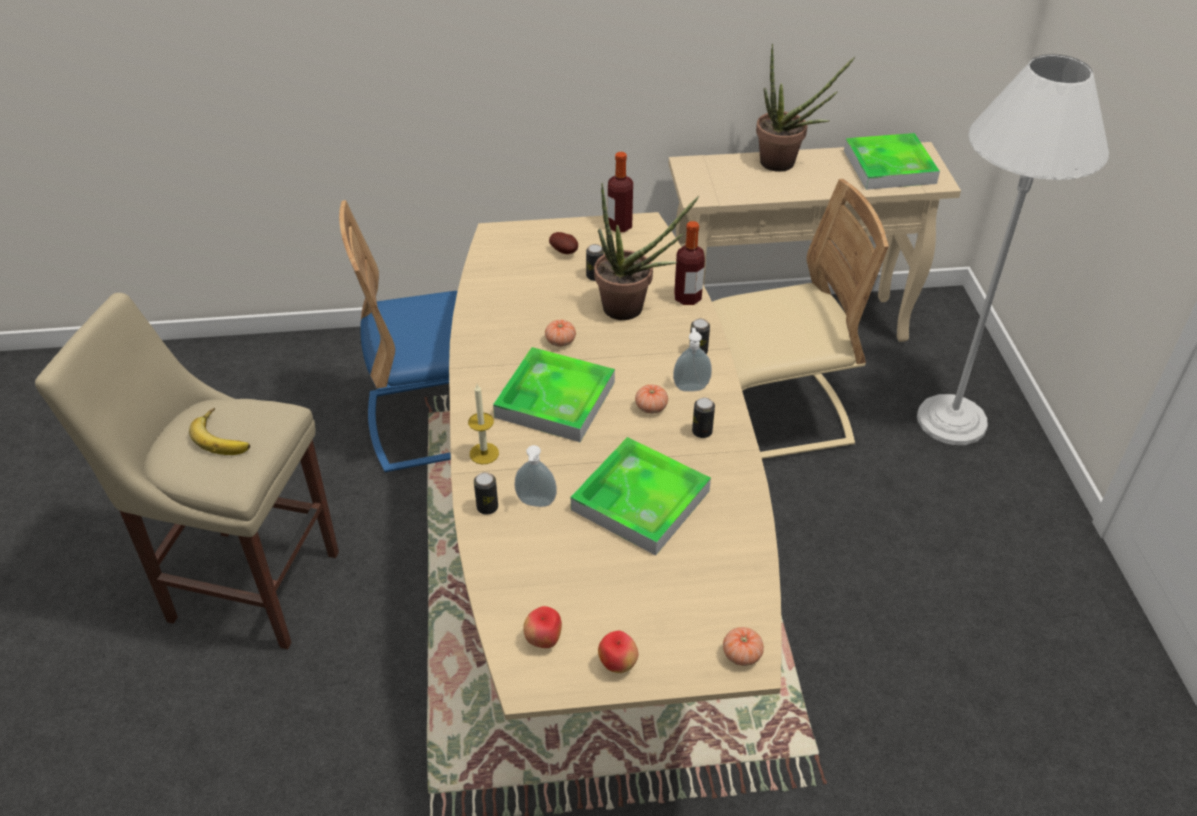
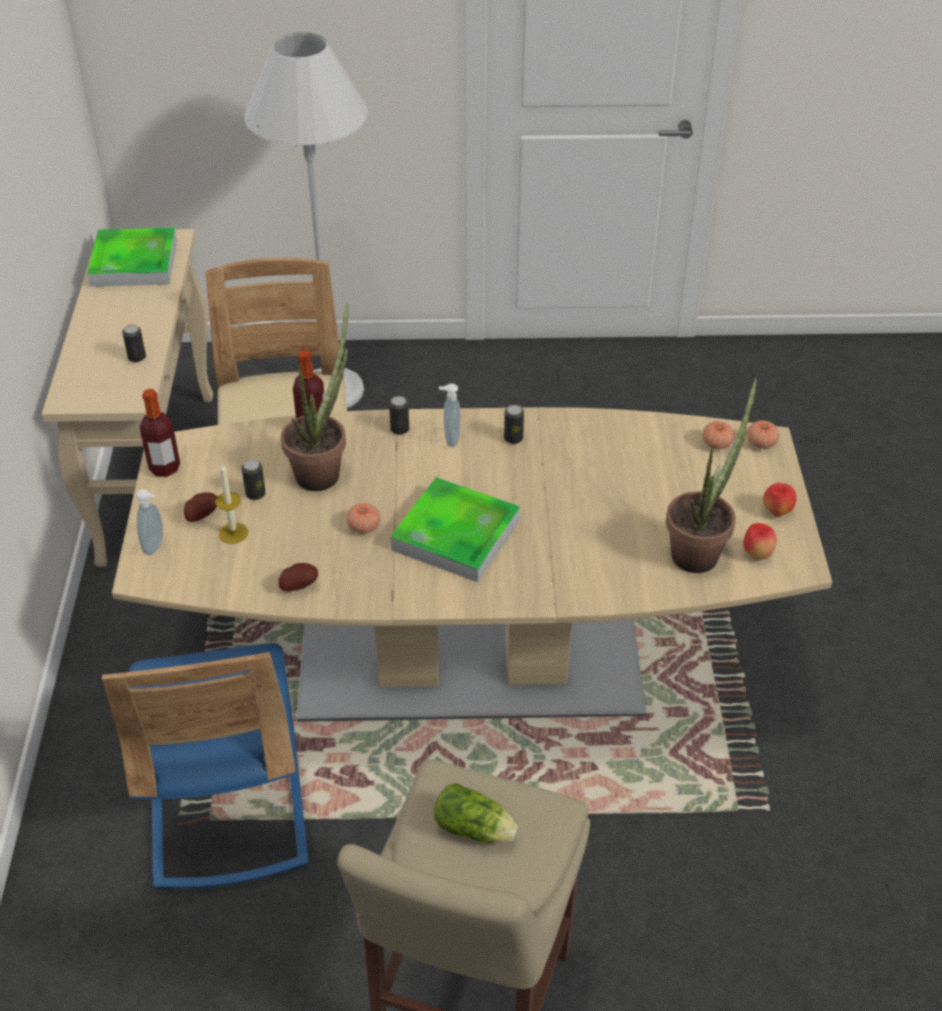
camera: 85 degrees left, 0 degrees up
(224, 436) = (476, 830): banana -> lettuce
(484, 453) = (530, 590): candle -> candle (233, 533)
(487, 312) = (298, 585): none -> potato
(487, 507) = (604, 589): can -> can (137, 357)
(536, 504) = (600, 554): soap dispenser -> soap dispenser (156, 546)
(640, 500) = (598, 485): tray -> none
(651, 407) = (476, 468): tomato -> tomato (716, 443)
(784, 164) = (98, 330): potted plant -> potted plant (700, 550)

